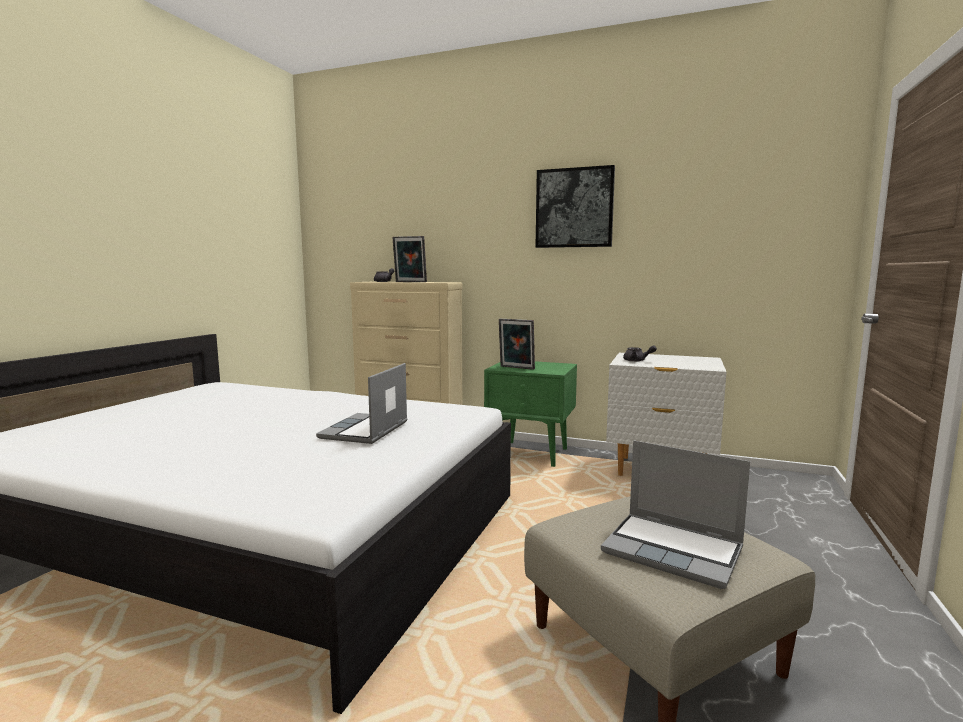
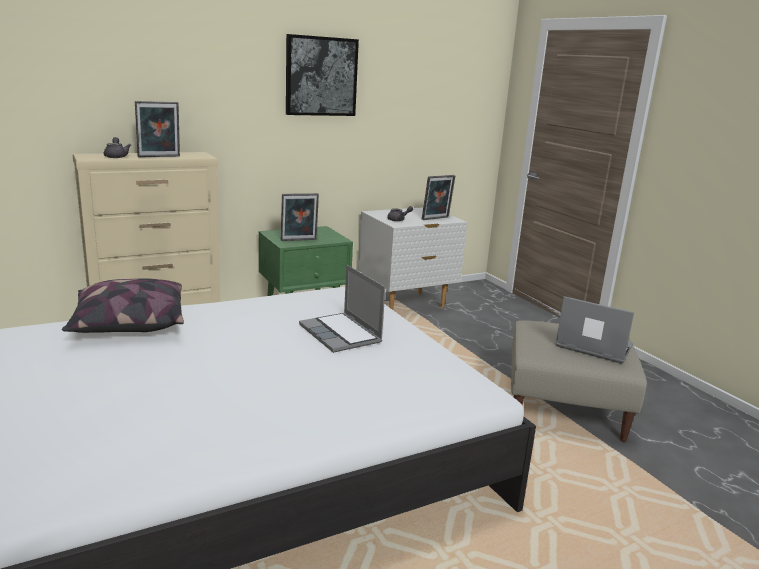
camera: 50 degrees left, 10 degrees up
(278, 393) = (129, 325): none -> pillow
(674, 550) = (592, 347): laptop -> laptop turned 135 degrees counterclockwise
(690, 365) = (436, 219): none -> picture frame

